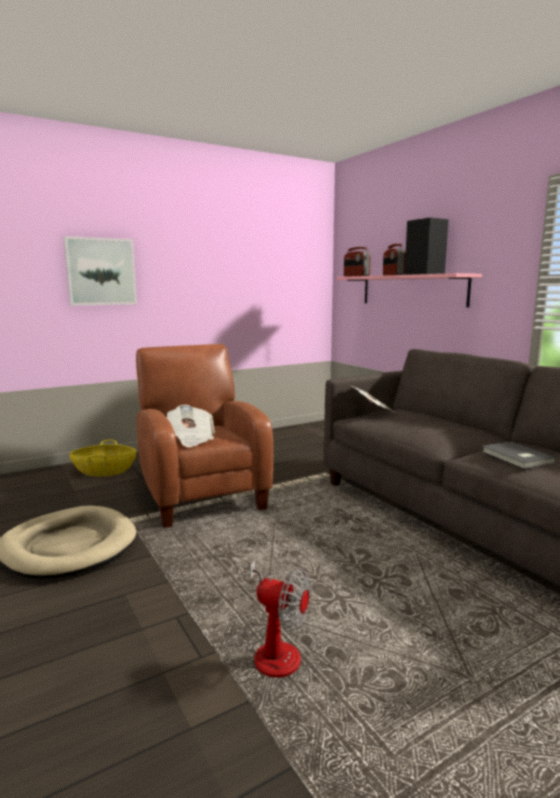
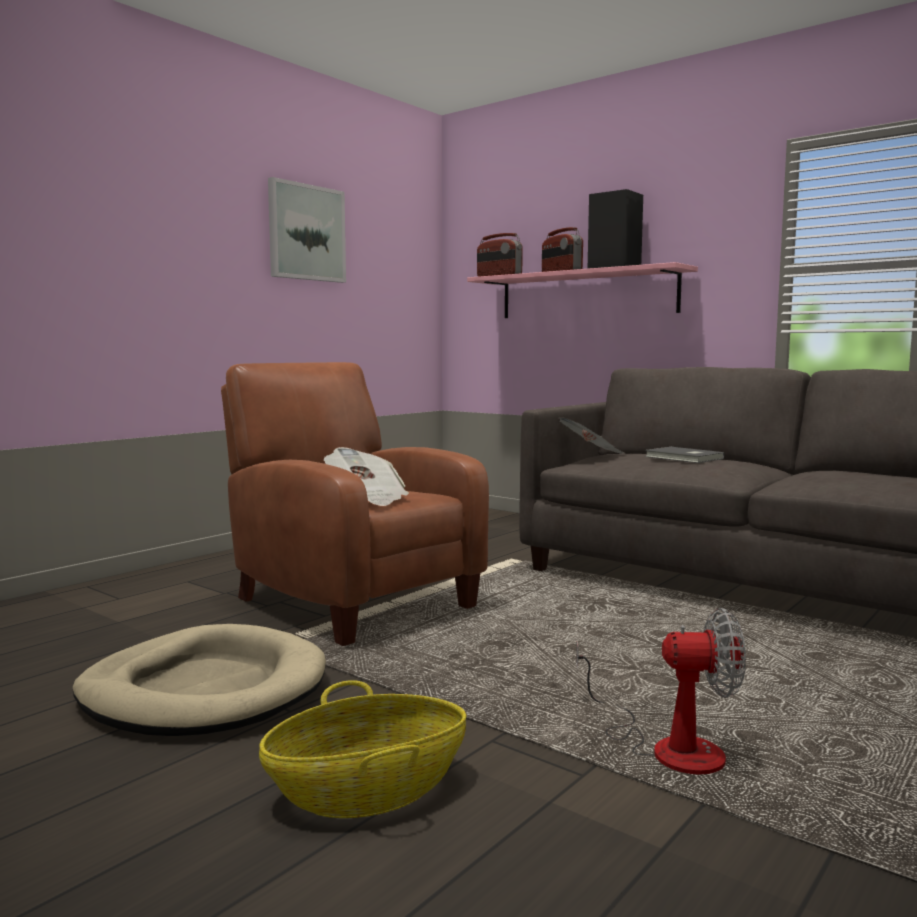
camera: 20 degrees left, 5 degrees down
(101, 271) = (120, 245): picture -> picture (306, 233)
(104, 471) = (144, 592): basket -> basket (367, 790)
(516, 457) = (842, 476): grey book -> grey book (683, 458)

